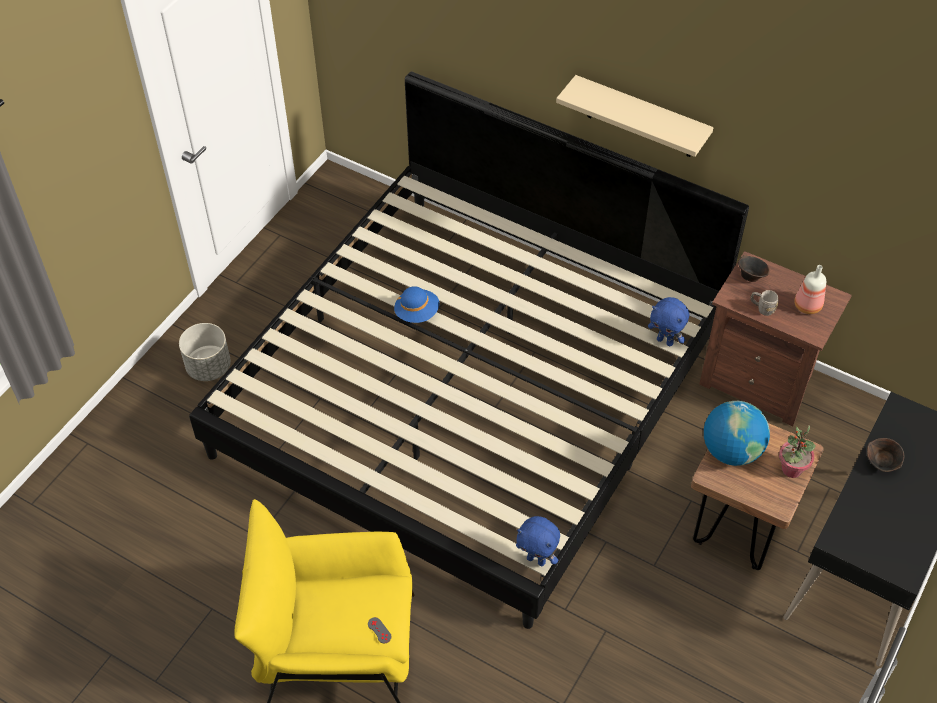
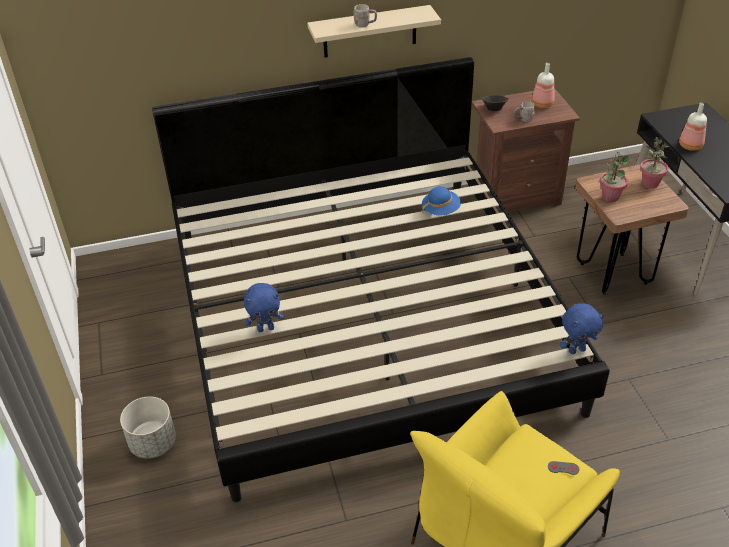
camera: 45 degrees left, 10 degrees down
(417, 313) = (299, 276): blue hat -> blue hat (441, 210)
(618, 112) = (365, 25): none -> grey mug
(665, 341) = (469, 189): blue plush toy -> blue plush toy (266, 328)
(731, 450) = (610, 197): globe -> potted plant
(882, 463) = (690, 145): brown bowl -> bottle

